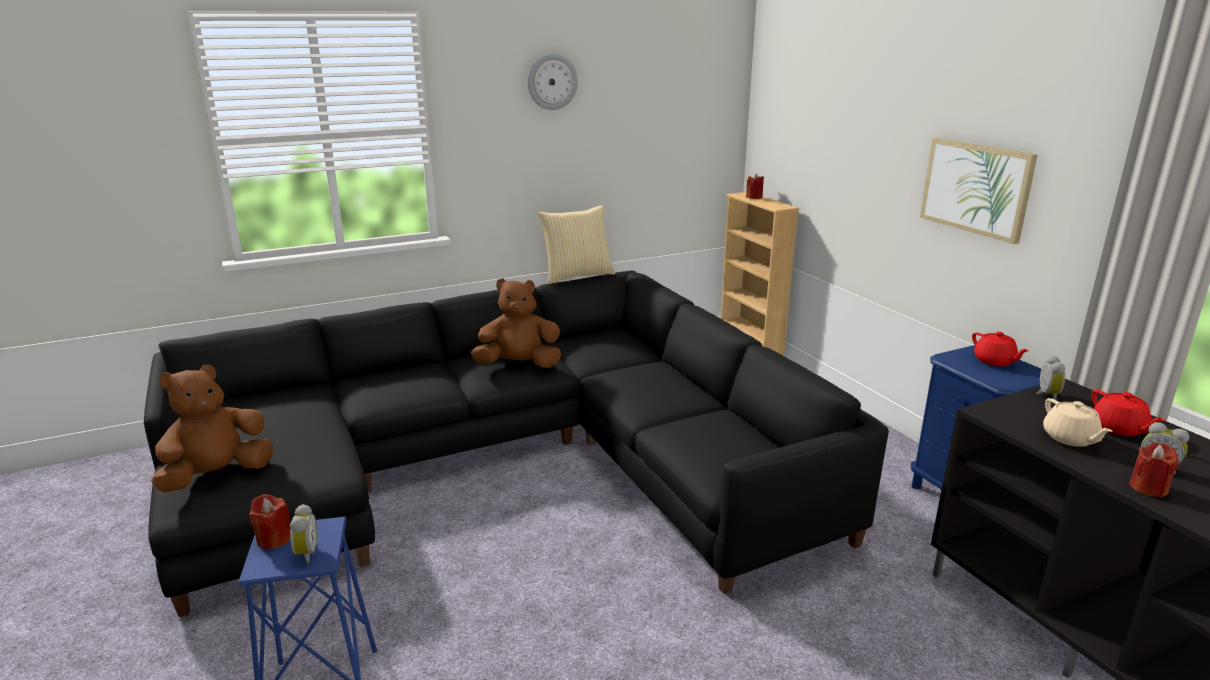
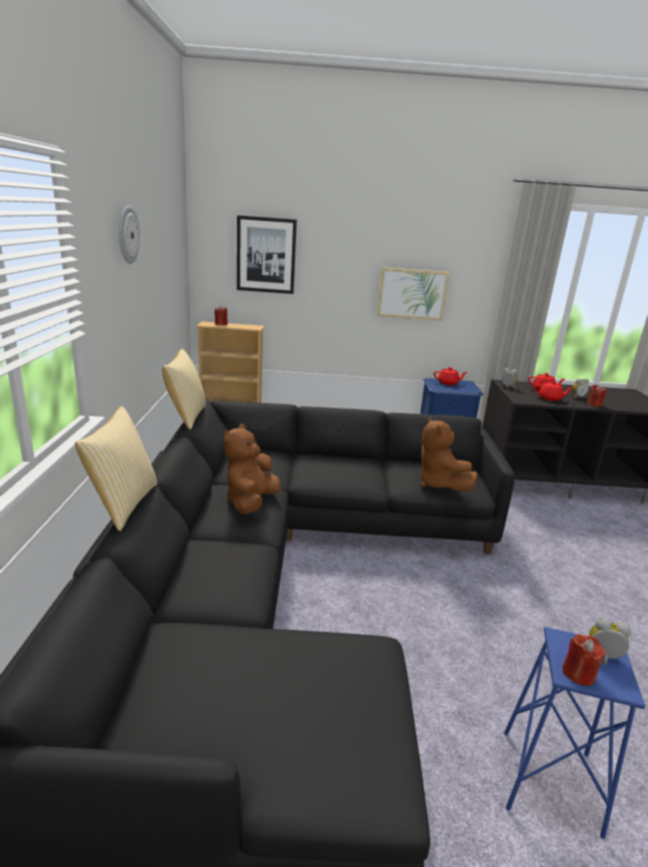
camera: 65 degrees left, 0 degrees up
(217, 476) = (336, 746): brown plush toy -> brown plush toy (439, 484)
(388, 303) = (123, 504): none -> pillow
(811, 111) = (266, 255): none -> picture
(1070, 439) = (550, 398): beige teapot -> red teapot

